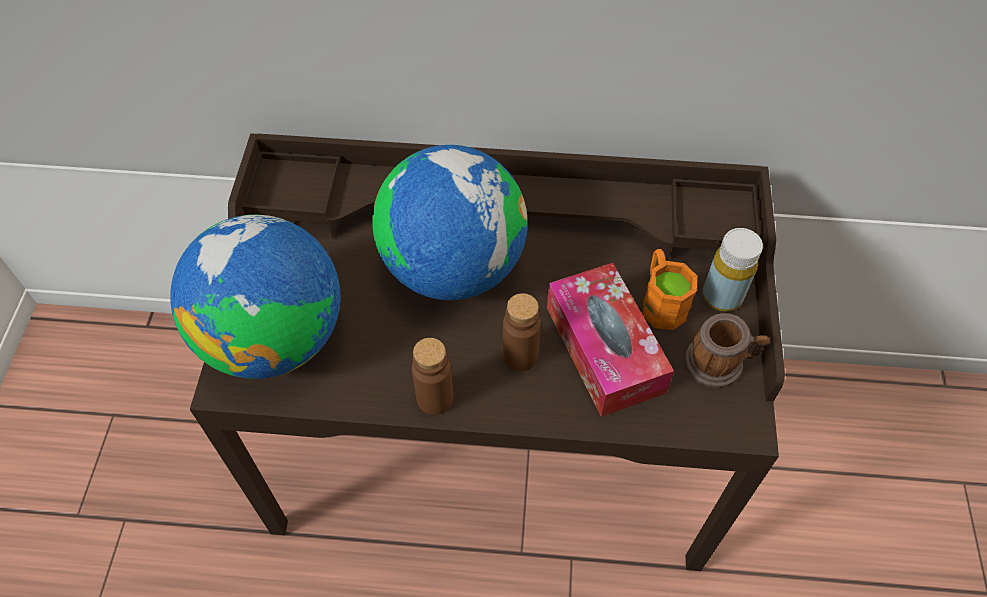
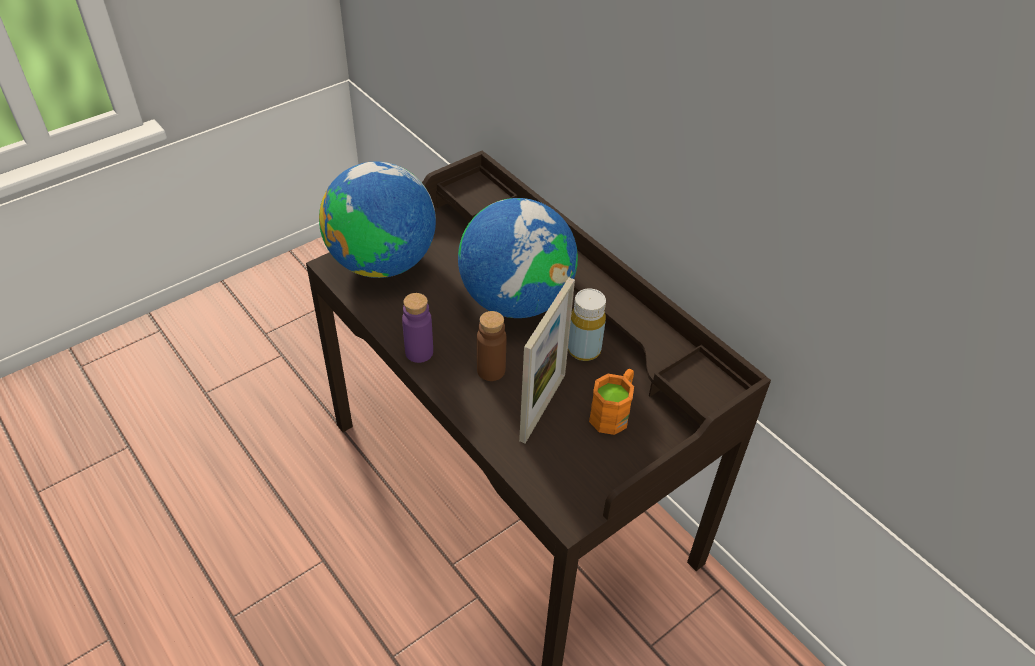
camera: 45 degrees right, 10 degrees down
(435, 398) = (419, 352): brown bottle -> purple bottle
(604, 349) = (543, 407): tissue box -> picture frame
(720, 363) = (603, 472): mug -> none
(722, 296) = (657, 441): yellow bottle -> yellow bottle (584, 350)

